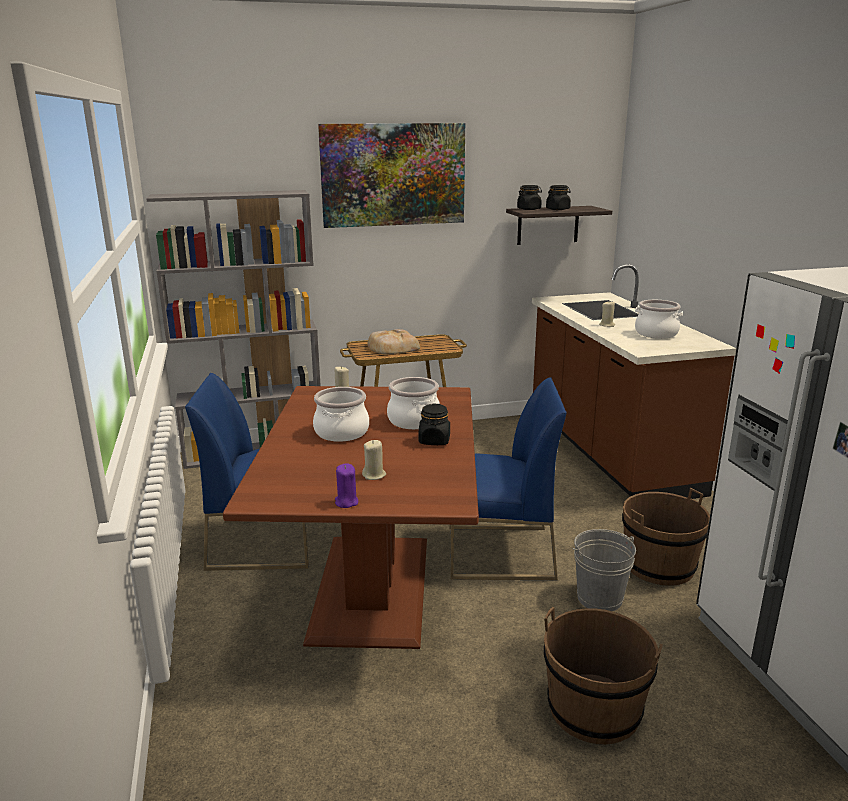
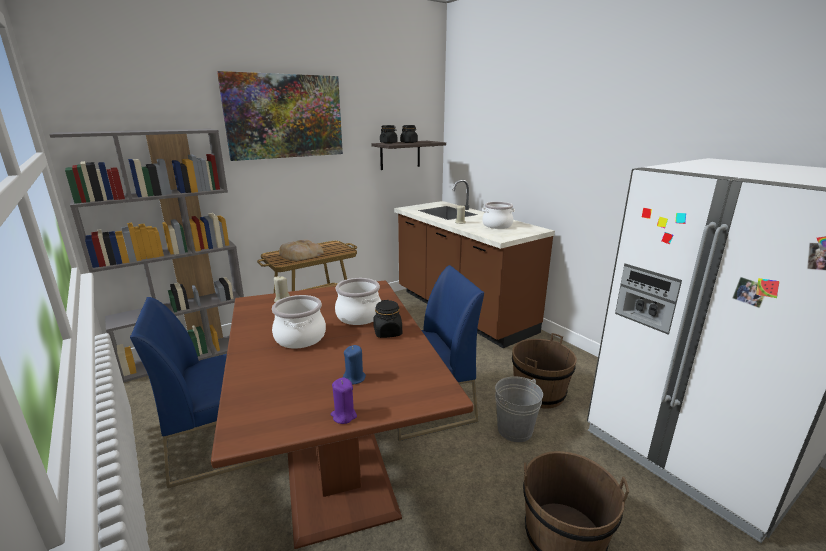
camera: 20 degrees left, 0 degrees up
(374, 475) = (354, 378): beige candle -> blue candle

